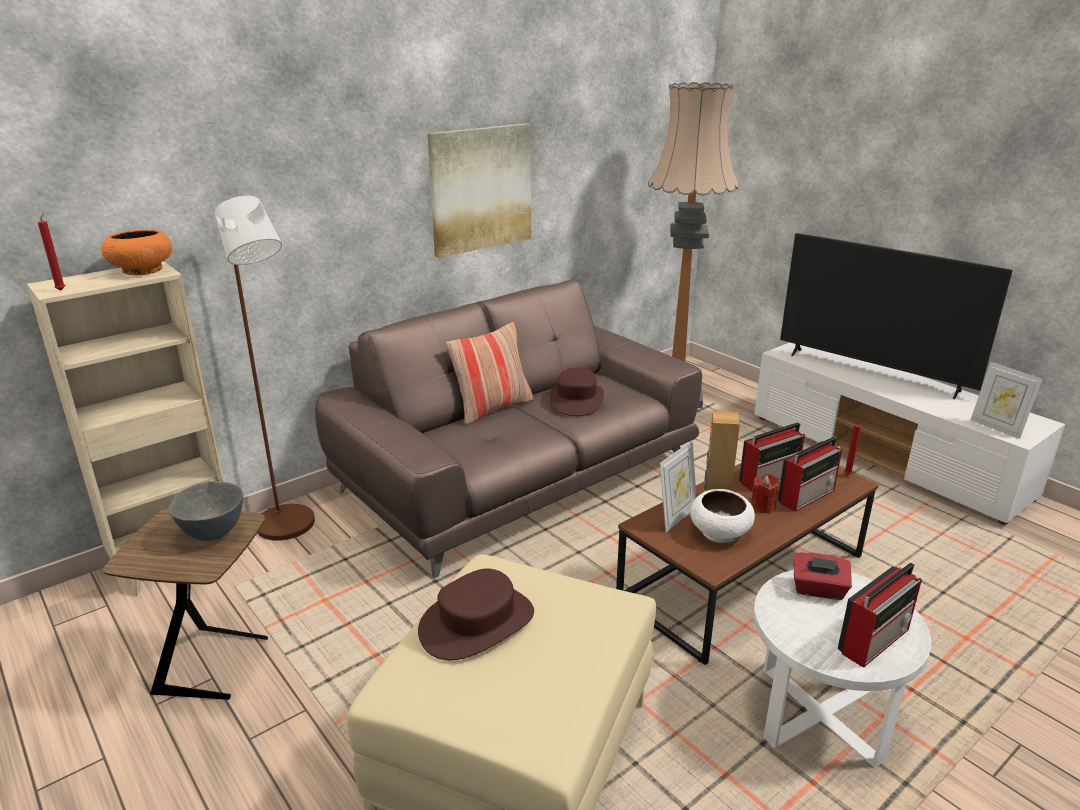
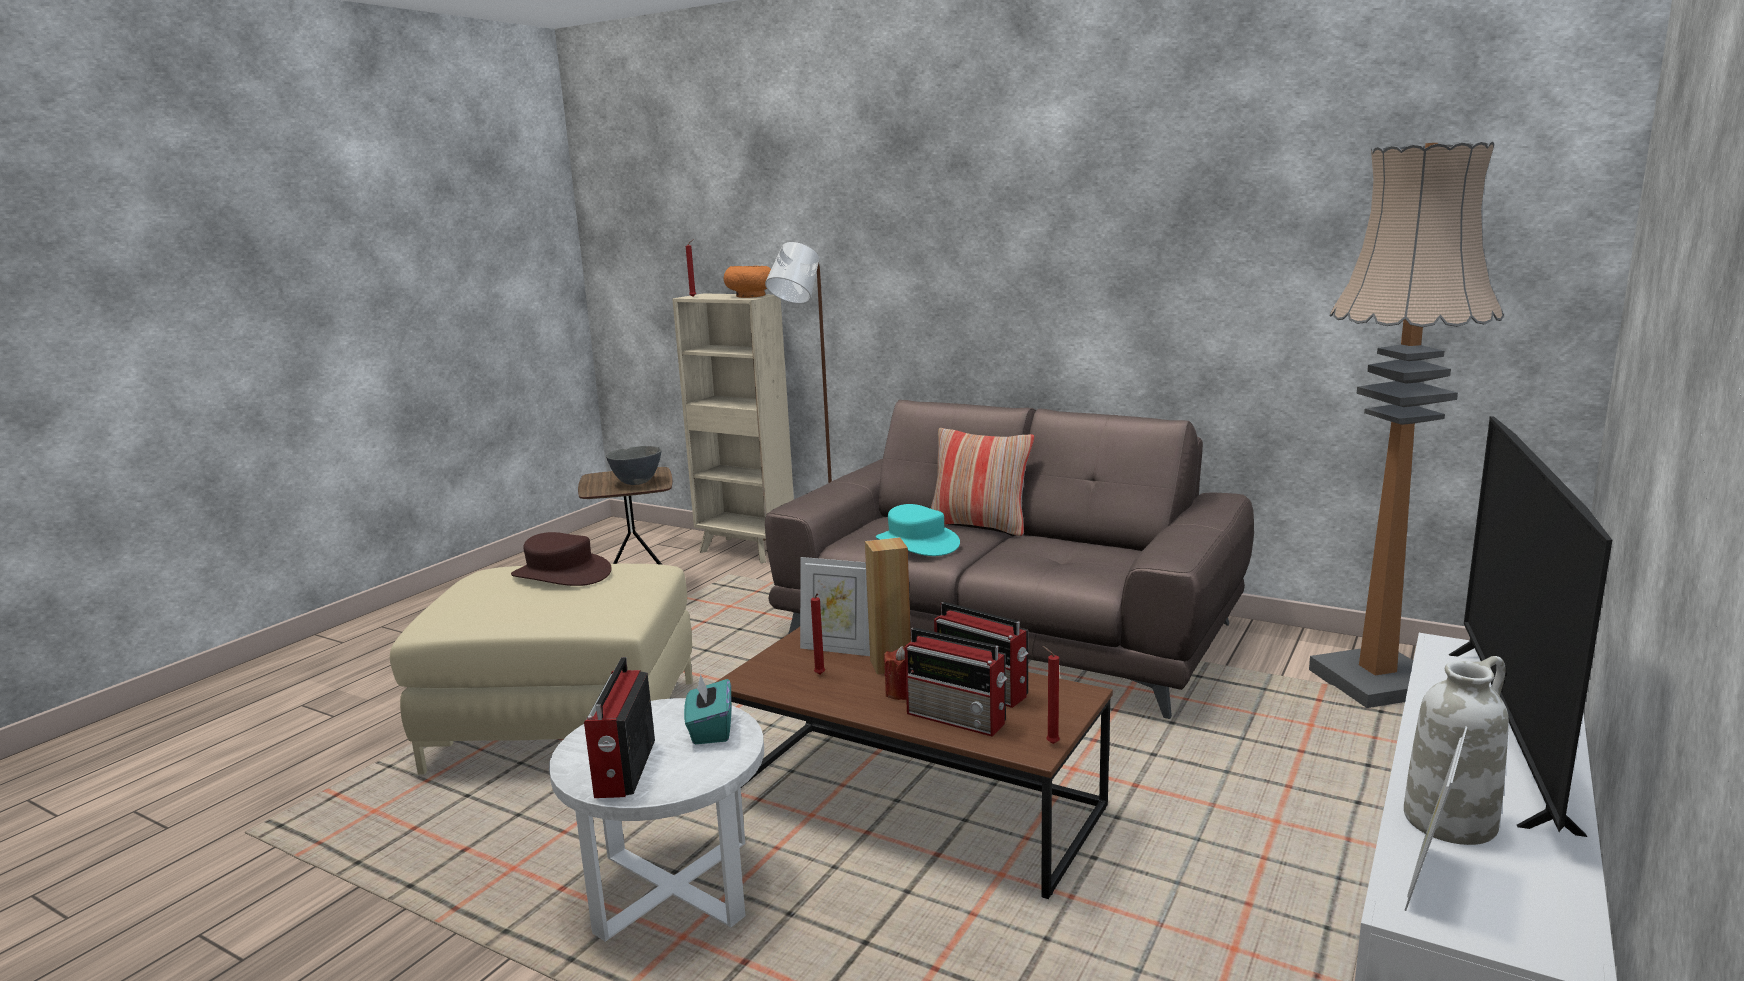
camera: 70 degrees right, 10 degrees down
(480, 189) = (1102, 280): picture -> none
(509, 437) = (916, 543): none -> turquoise hat
(576, 400) = (1047, 552): brown hat -> none
(720, 532) = (820, 675): white bowl -> red candle
(818, 590) = (710, 730): red tissue box -> turquoise tissue box
(875, 639) = (624, 769): radio -> radio turned 60 degrees clockwise
(948, 408) = (1450, 820): none -> white vase

